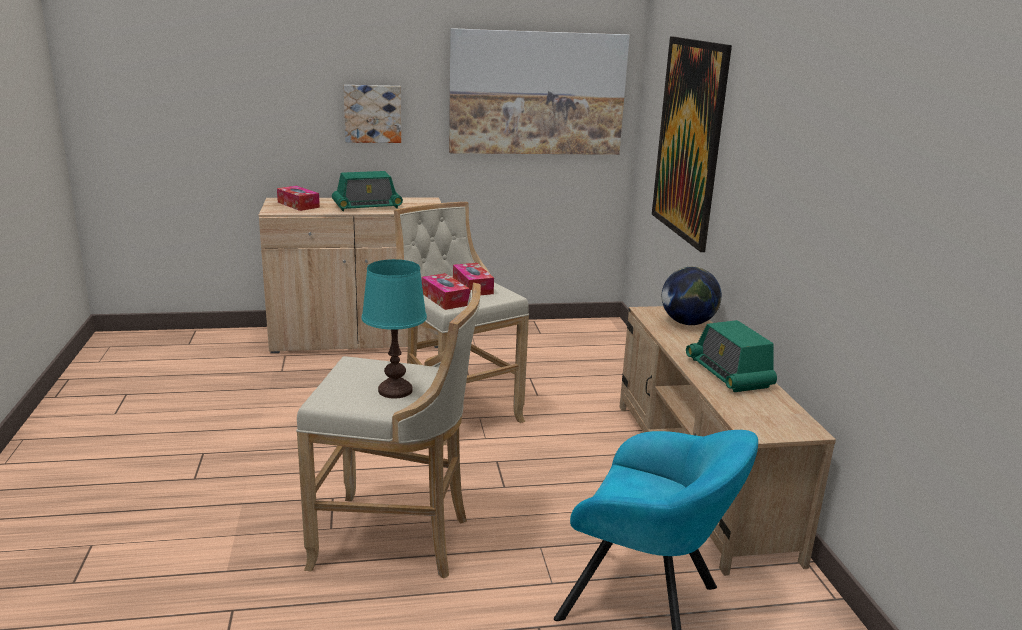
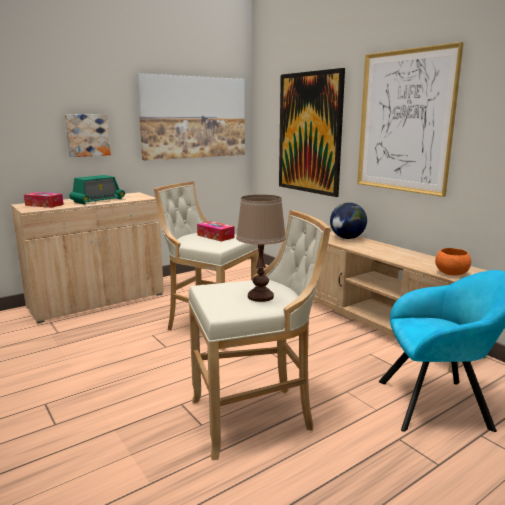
camera: 25 degrees left, 5 degrees down
(395, 390) = (260, 296): turquoise table lamp -> brown table lamp
(445, 299) = (208, 245): tissue box -> none
(729, 373) = (405, 256): radio -> none
(753, 419) = (451, 273): none -> orange bowl
(778, 154) = (404, 122): none -> picture

